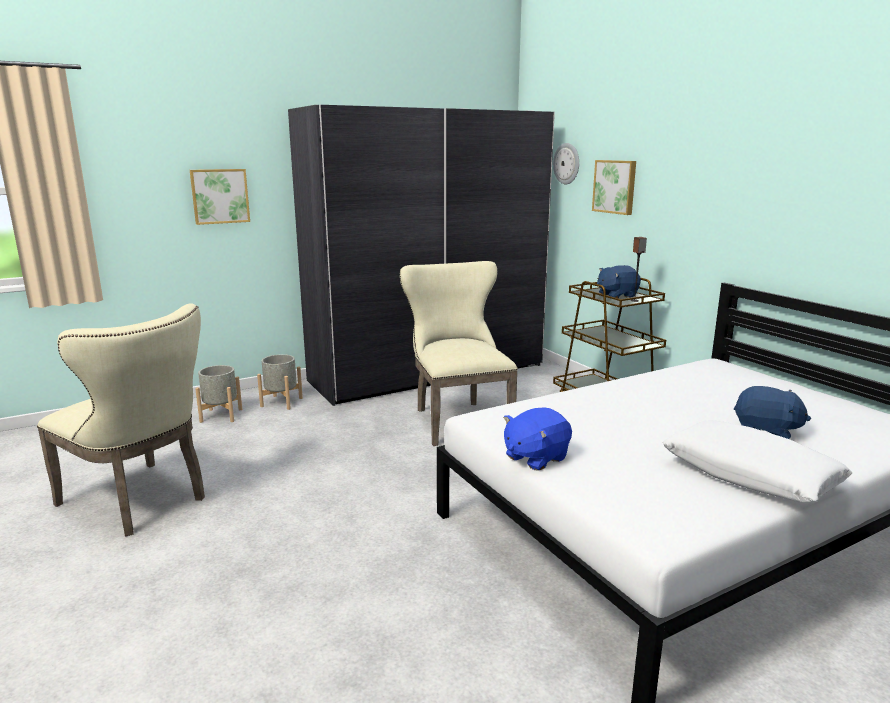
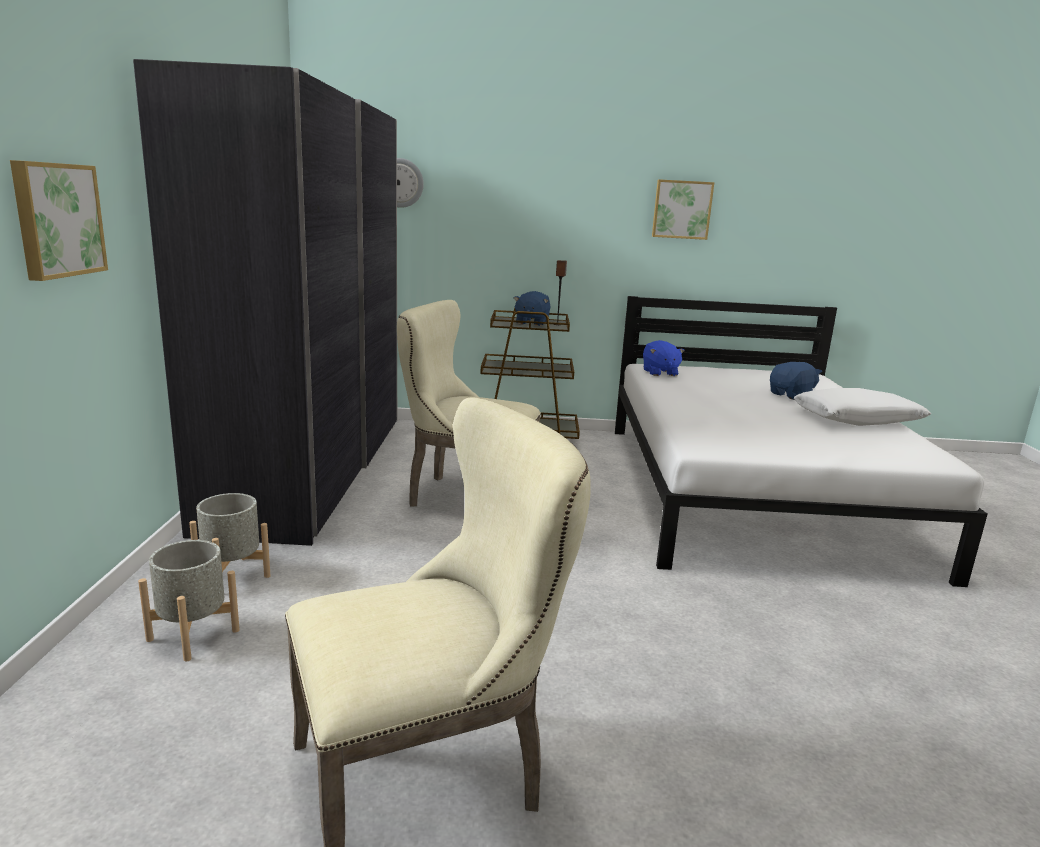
camera: 60 degrees left, 0 degrees up
(535, 457) = (799, 454): blue plush toy -> blue plush toy (659, 372)
(615, 186) = (482, 210): picture -> picture (681, 209)

